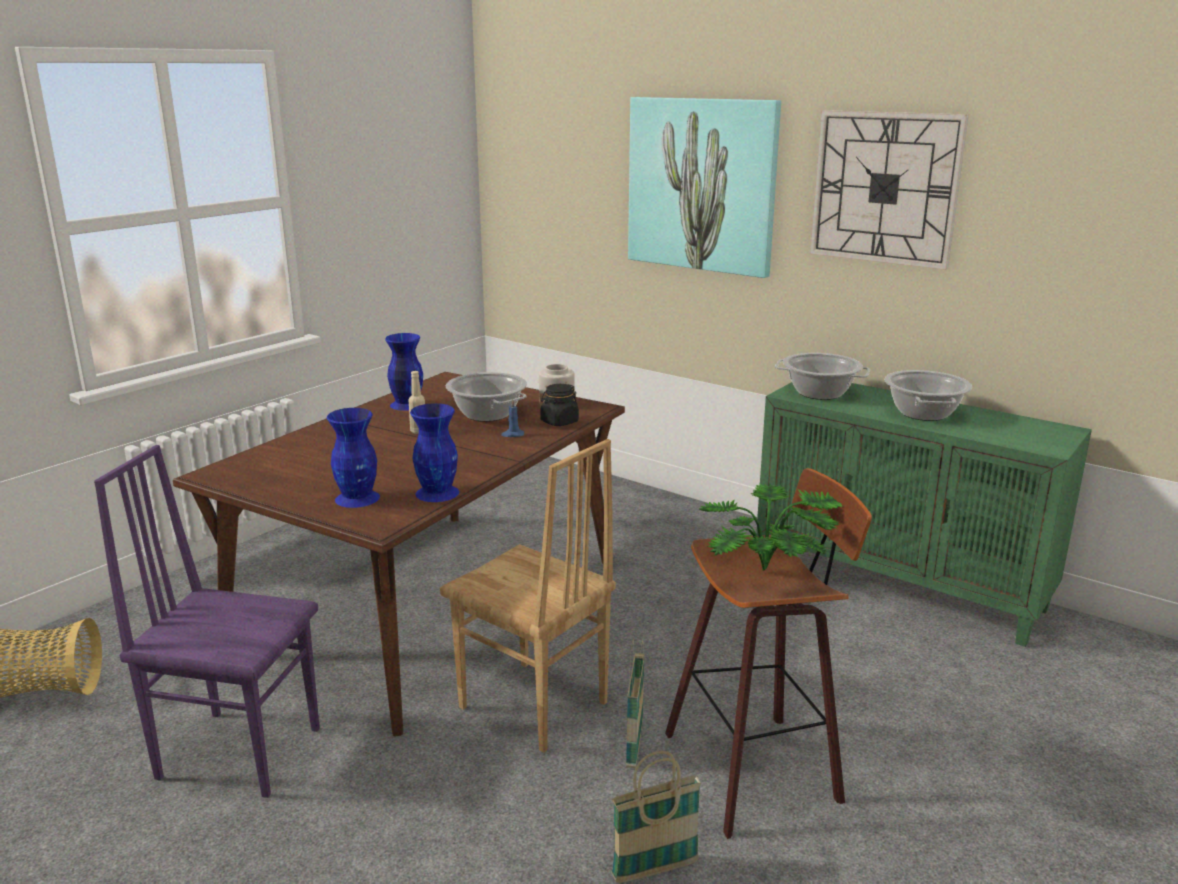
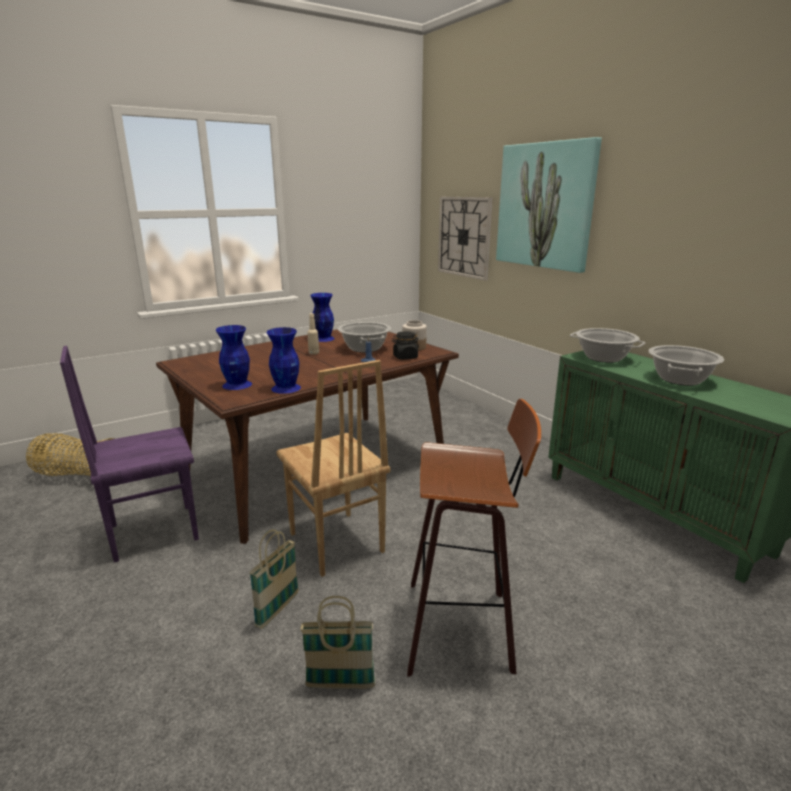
camera: 20 degrees right, 0 degrees up
(240, 751) = (153, 531): purple chair -> purple chair turned 60 degrees counterclockwise
(634, 745) = (384, 586): basket -> basket (278, 609)
(770, 573) = (470, 476): potted plant -> none
(885, 188) = (673, 201): wall clock -> wall clock (464, 237)

